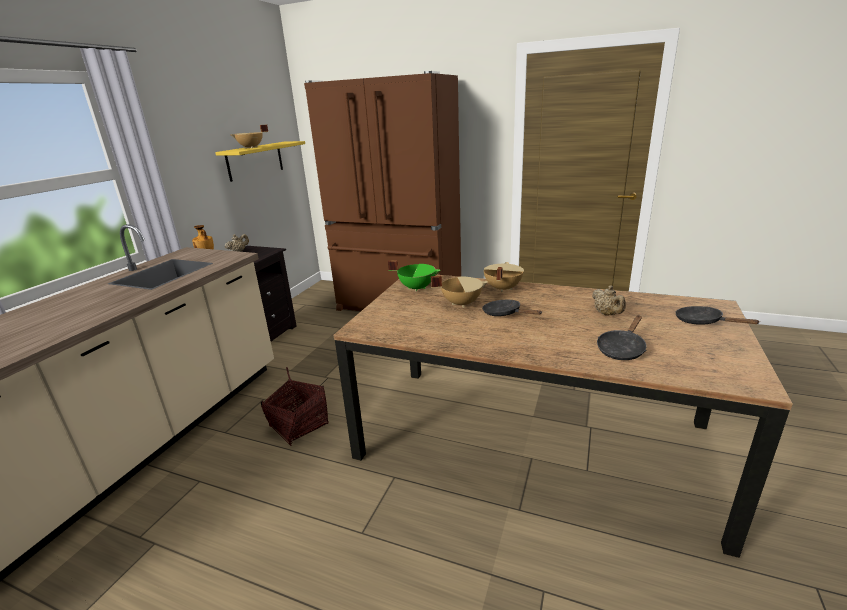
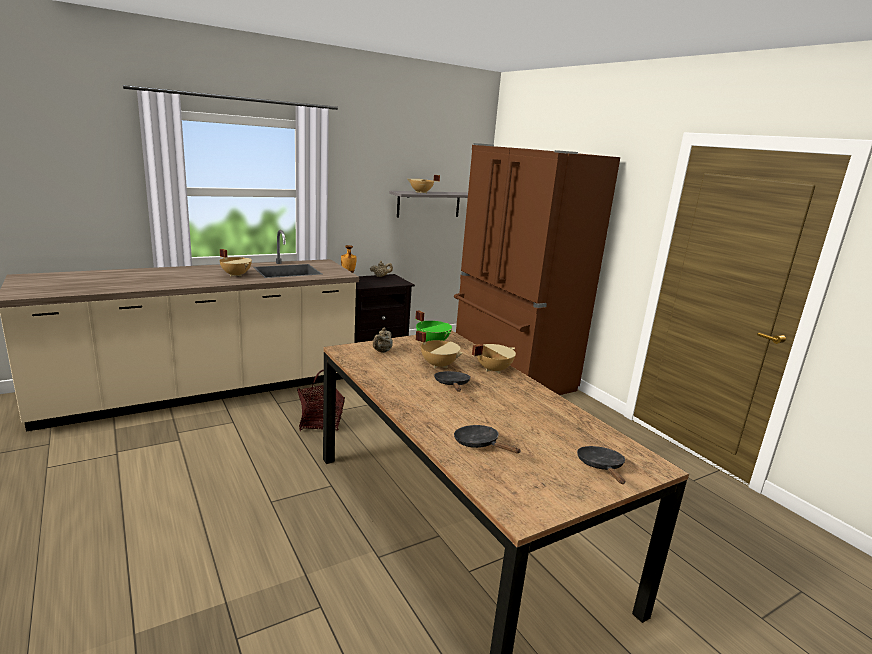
camera: 35 degrees right, 5 degrees down
(105, 299) = (236, 275): none -> beige cooking pot
(255, 160) = (429, 204): yellow shelf -> grey shelf
(607, 314) = (530, 422): beige teapot -> beige teapot (382, 351)
(621, 349) = (479, 444): black frying pan -> black frying pan turned 60 degrees clockwise

